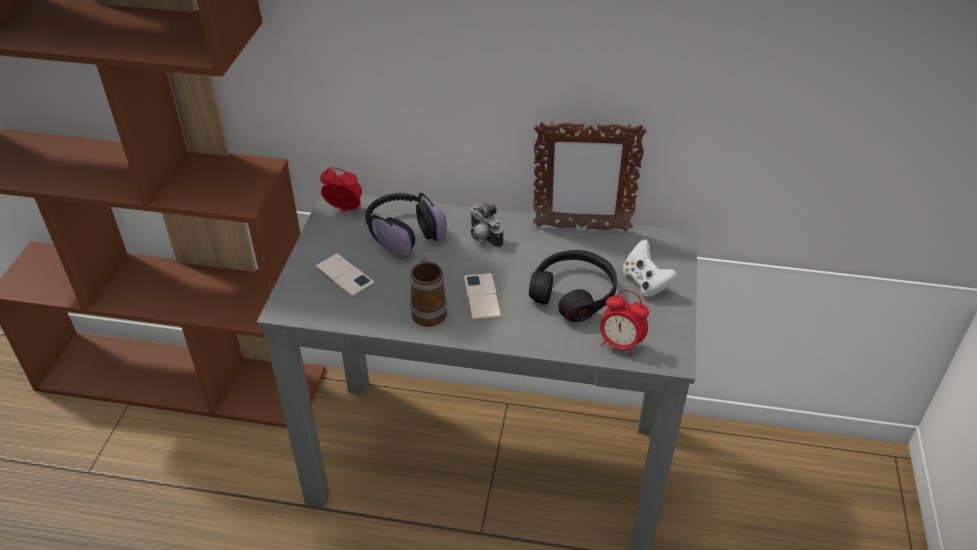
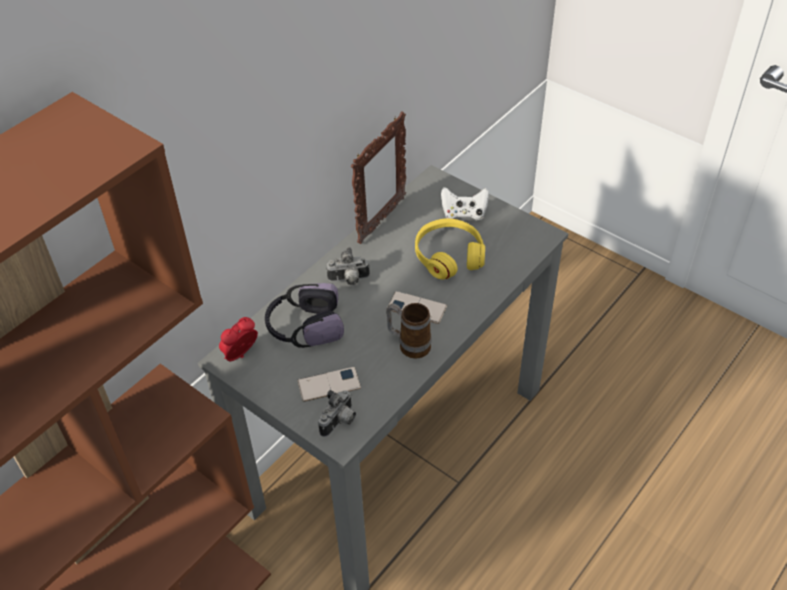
camera: 60 degrees left, 5 degrees up
(304, 299) = (340, 422): none -> camera
(573, 293) = (449, 255): black headphones -> yellow headphones
(620, 344) = (515, 254): alarm clock -> none

